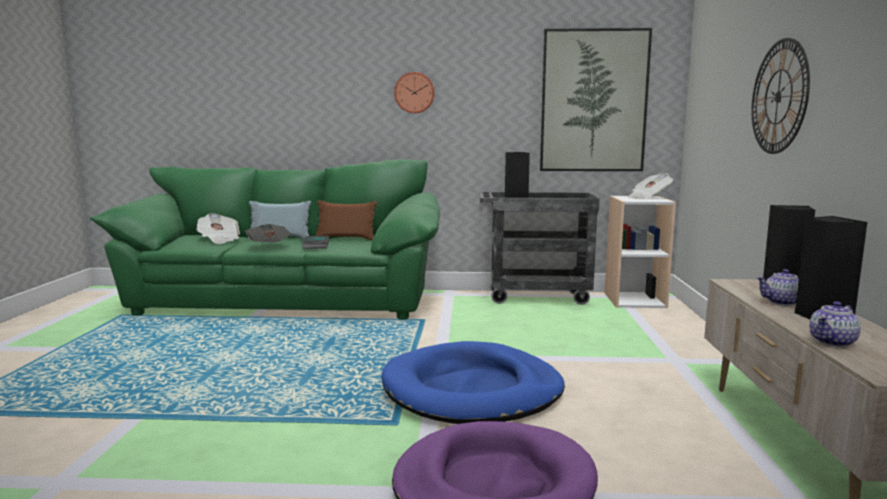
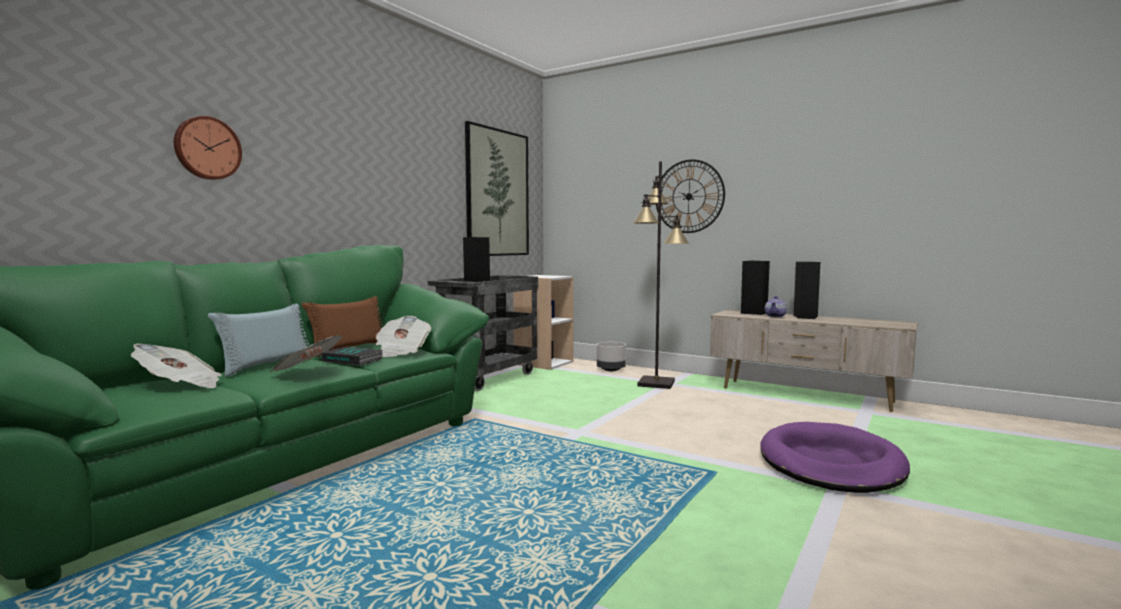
camera: 60 degrees left, 5 degrees down
(414, 93) = (362, 167): wall clock -> wall clock (207, 148)
(472, 390) = (667, 437): blue dog bed -> none
(648, 197) = (543, 275): newspaper -> newspaper (401, 351)
(662, 355) = (657, 383): none -> black floor lamp
(673, 327) = (610, 370): none -> grey planter
(833, 342) = (851, 322): teapot -> none

